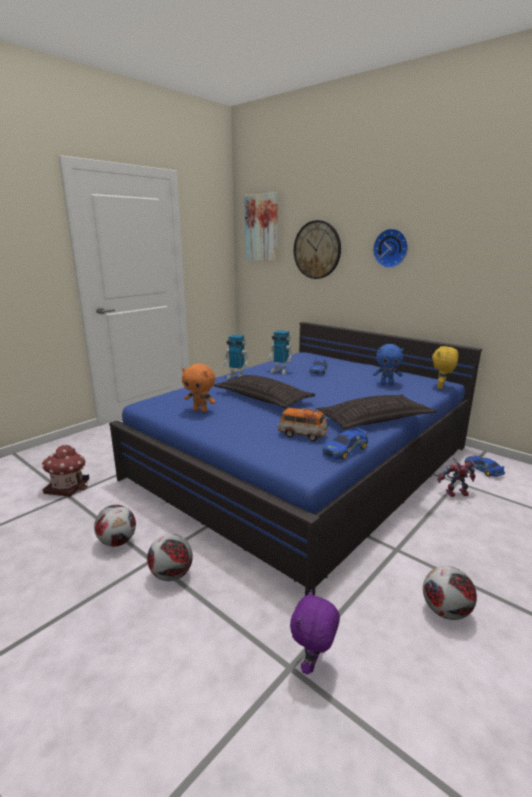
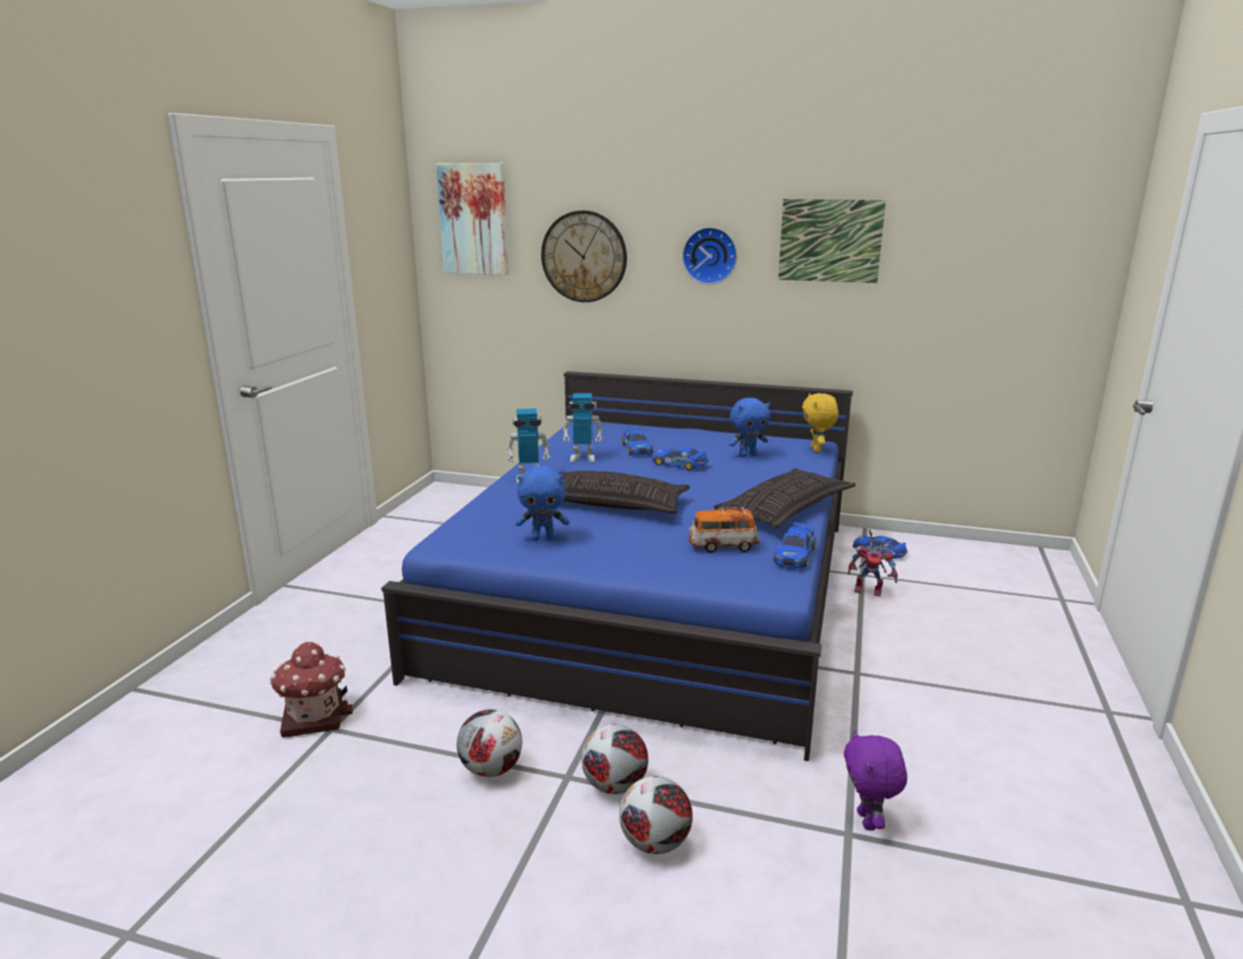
camera: 25 degrees left, 0 degrees up
(200, 410) = (543, 538): orange plush toy -> blue plush toy
(334, 382) = (679, 464): none -> toy car
(445, 612) = (954, 724): football -> football (655, 844)
(455, 494) = (871, 590): toy robot -> toy robot turned 135 degrees counterclockwise
(474, 236) = (830, 240): none -> picture

